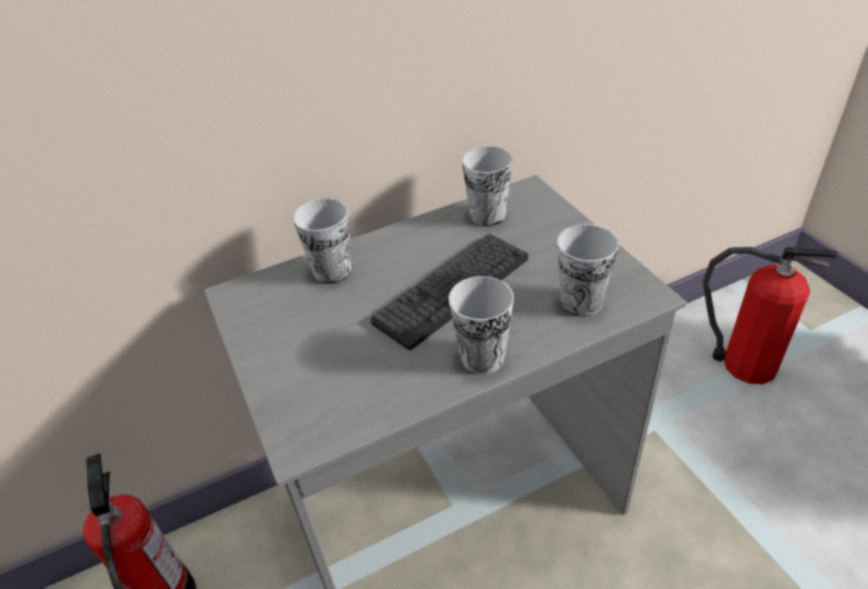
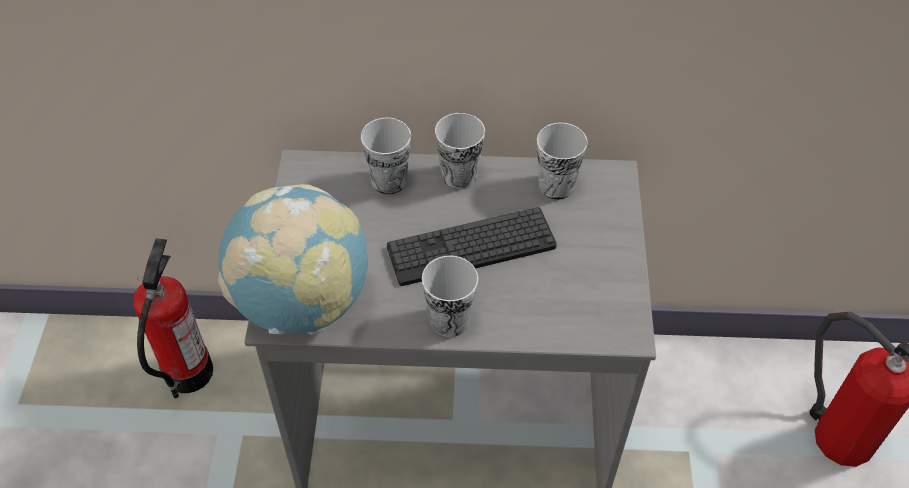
camera: 25 degrees right, 10 degrees up
(317, 411) = (302, 302): none -> globe
(581, 302) = (566, 312): cup -> cup (459, 176)

